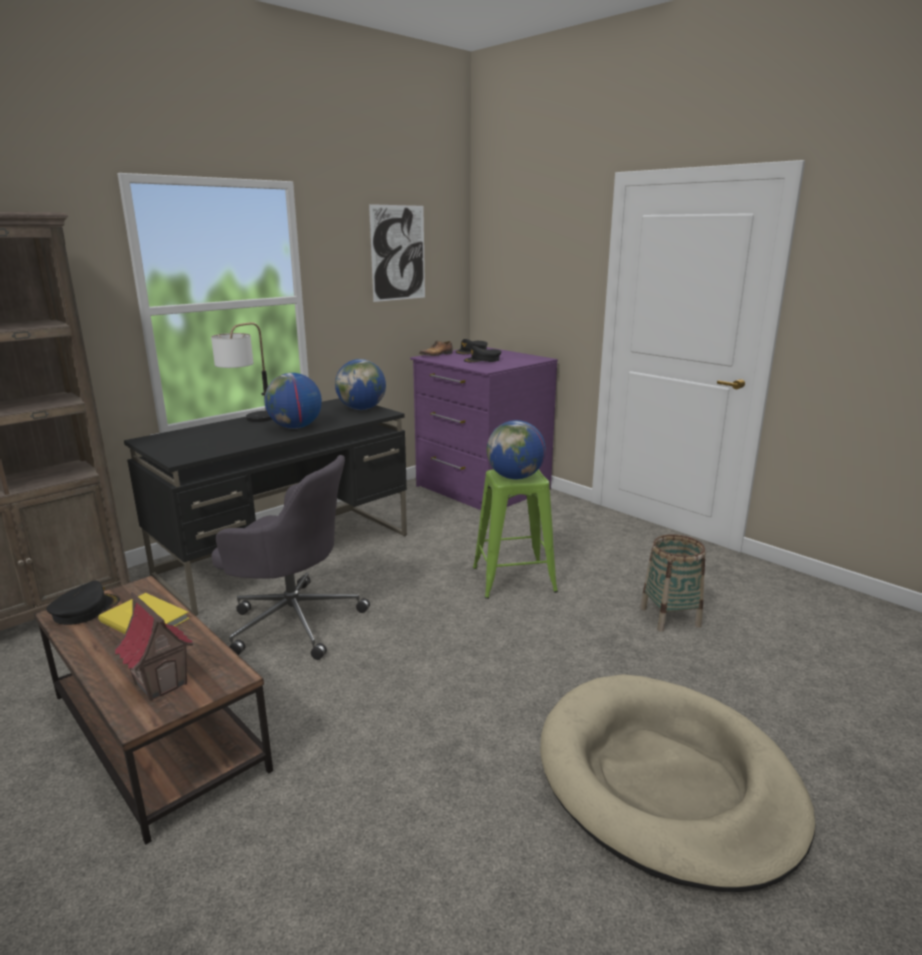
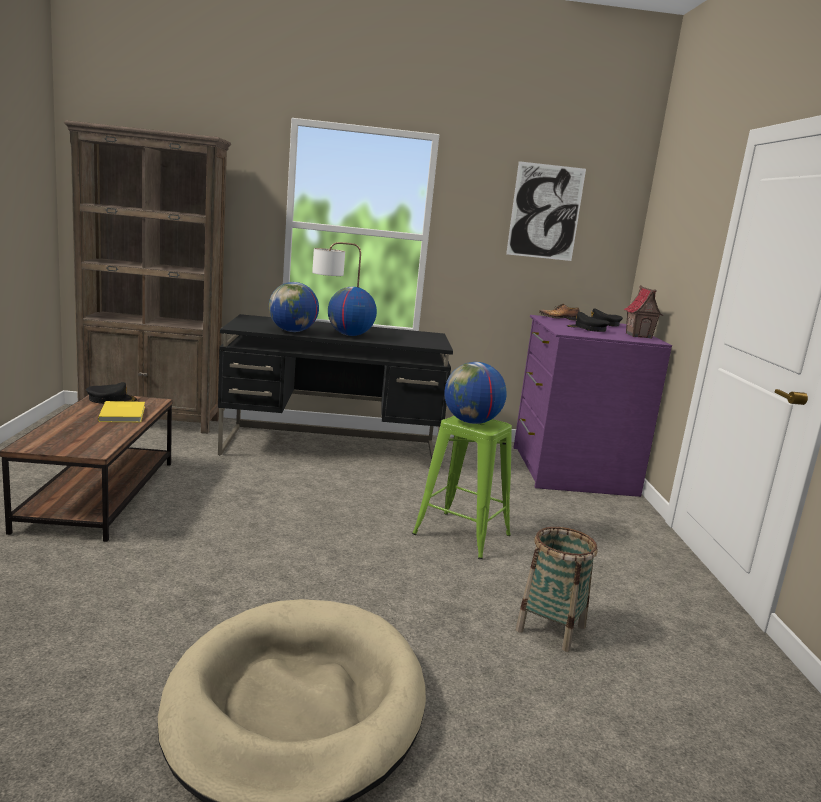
camera: 40 degrees right, 5 degrees down
(162, 683) = (65, 439): toy house -> toy house (639, 335)
(293, 621) = (263, 482): grey office chair -> none
(362, 409) = (429, 340): globe -> globe (292, 331)

